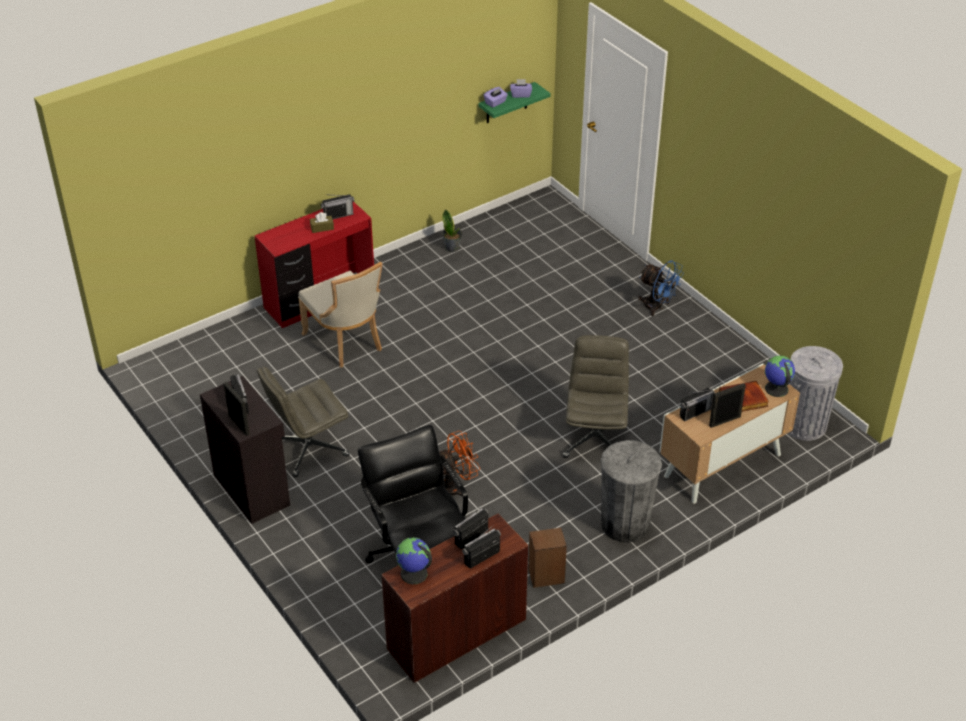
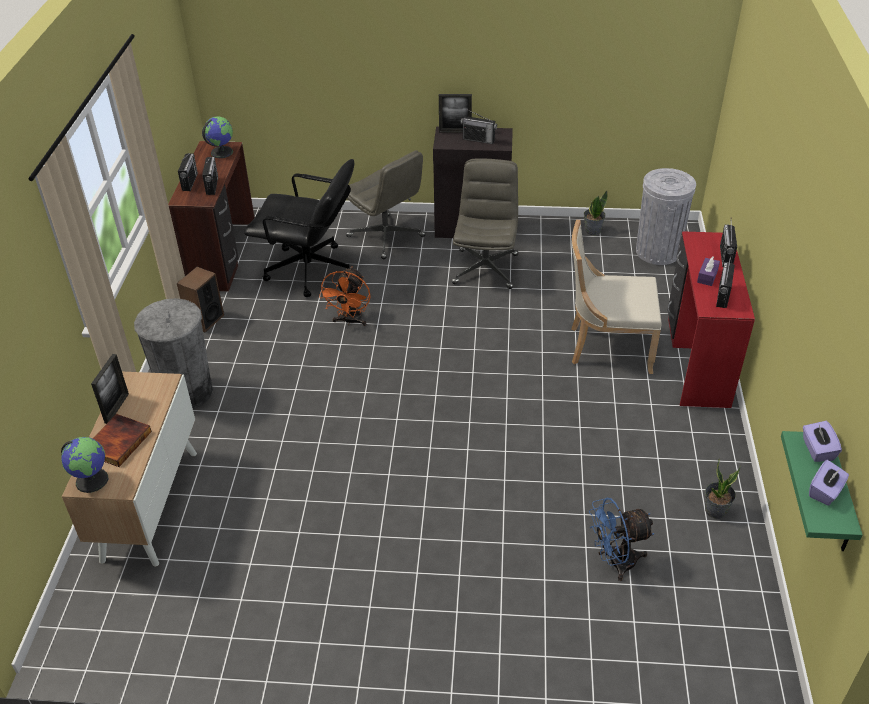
camera: 130 degrees right, 0 degrees up
(191, 414) = (592, 230): none -> potted plant
(322, 228) = (707, 276): brown tissue box -> purple tissue box
(594, 439) = (294, 436): grey office chair -> grey office chair (386, 237)
(657, 307) = (420, 637): blue fan -> blue fan (615, 562)
(695, 412) = (154, 395): radio -> radio (725, 256)
(804, 425) = (101, 620): grey trash can -> grey trash can (657, 251)

